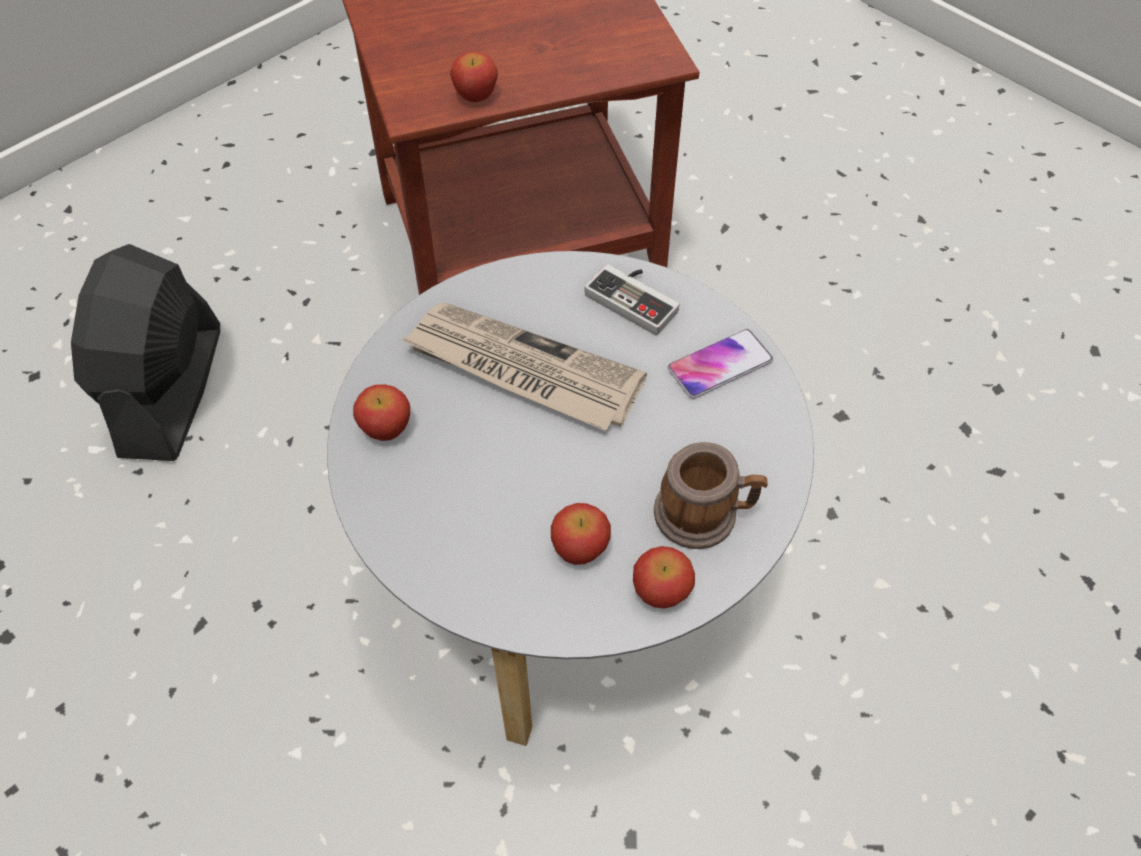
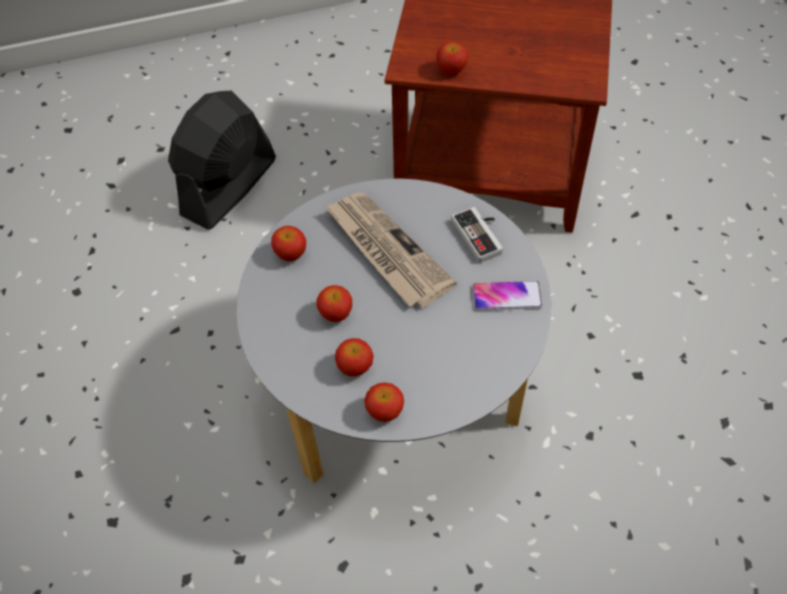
camera: 30 degrees right, 0 degrees up
(506, 485) = (336, 314): none -> apple
(704, 514) = (438, 380): mug -> none

